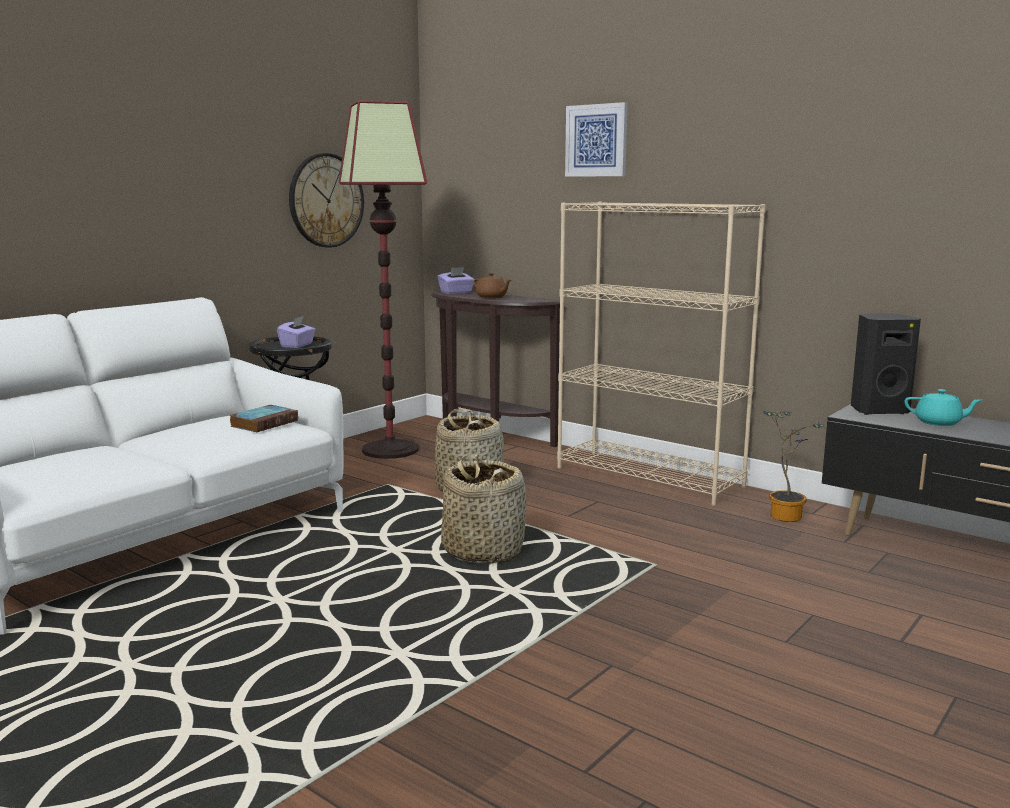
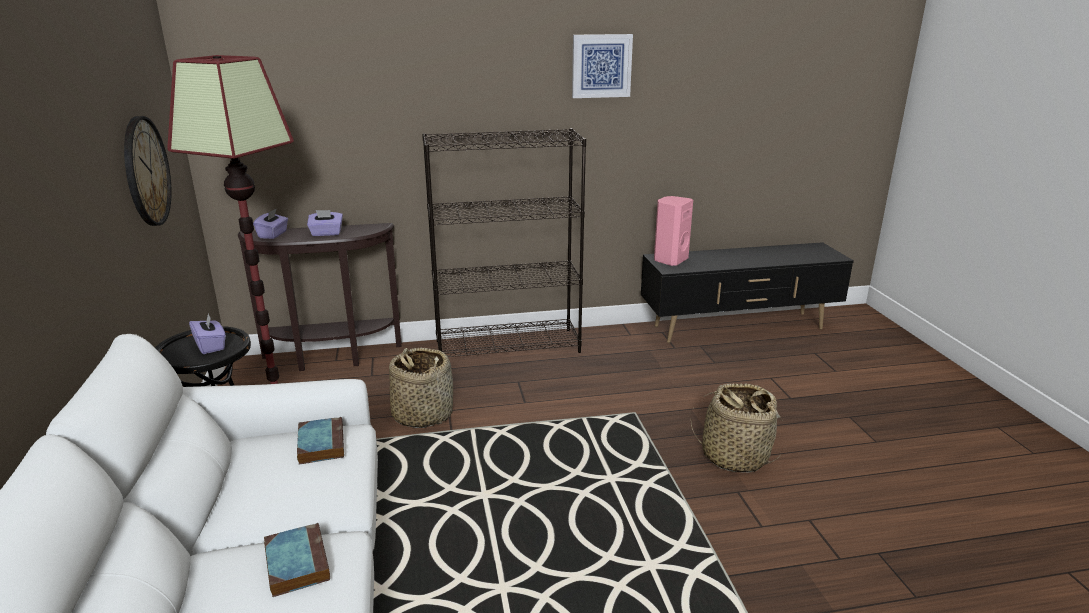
camera: 50 degrees left, 10 degrees up
(113, 458) = (296, 563): none -> book
(483, 551) = (535, 459): basket -> basket (734, 456)
(491, 297) = (326, 233): brown teapot -> purple tissue box
(596, 140) = (412, 79): picture -> picture (601, 66)
(650, 477) = (508, 346): beige bookcase -> black bookcase
(786, 515) = (622, 342): potted plant -> none
(877, 410) = (669, 260): black speaker -> pink speaker
(939, 423) = (709, 260): turquoise teapot -> none

